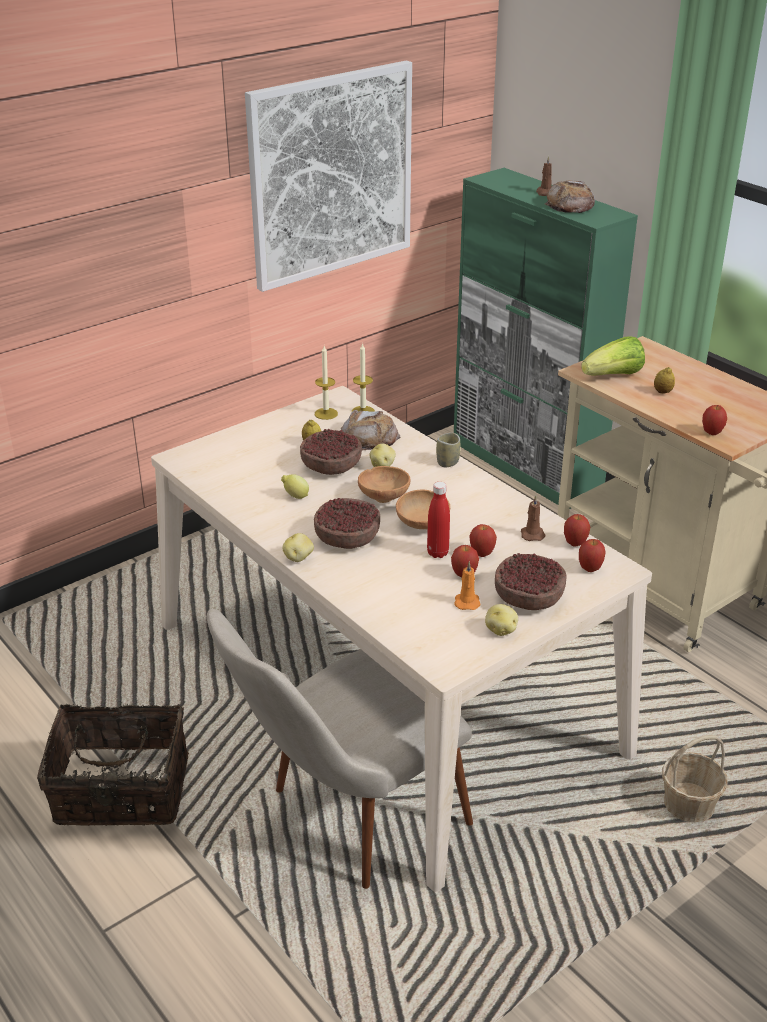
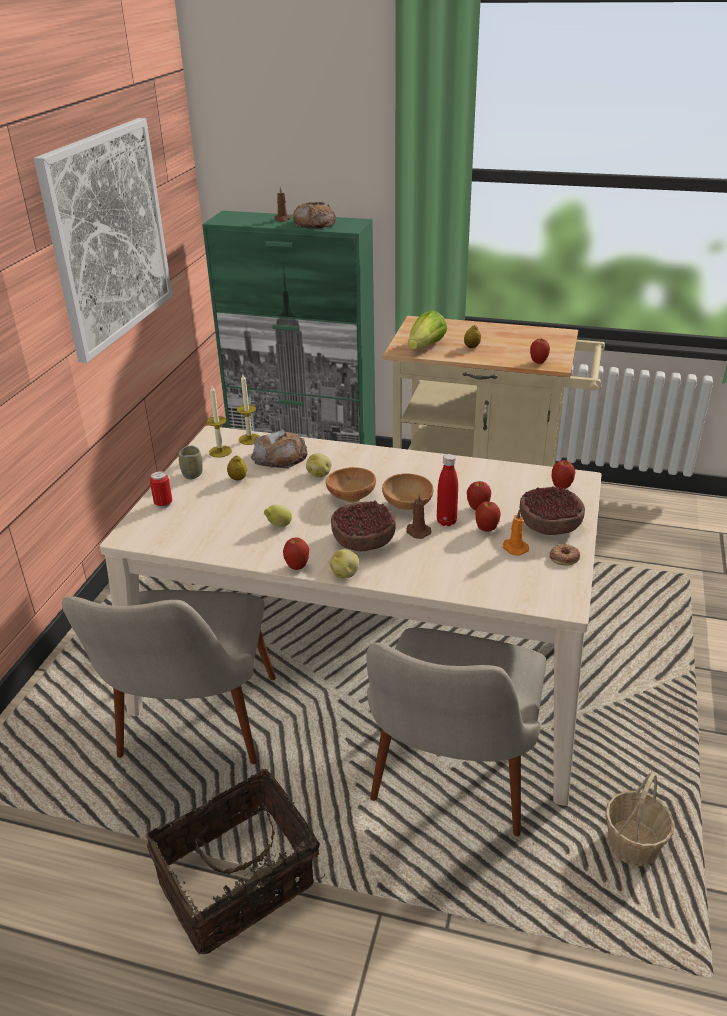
camera: 35 degrees left, 0 degrees up
(190, 669) = (193, 739): none -> beige chair
(231, 442) = (163, 504): none -> can
(330, 466) = (276, 490): bowl -> none
(447, 462) = (365, 452): cup -> cup (192, 474)
(501, 630) = (564, 557): potato -> donut
(532, 534) = (492, 479): brown candle -> brown candle (417, 531)
(575, 543) = (529, 474): apple -> apple (297, 566)
(689, 804) = (647, 644): basket -> basket (633, 844)

